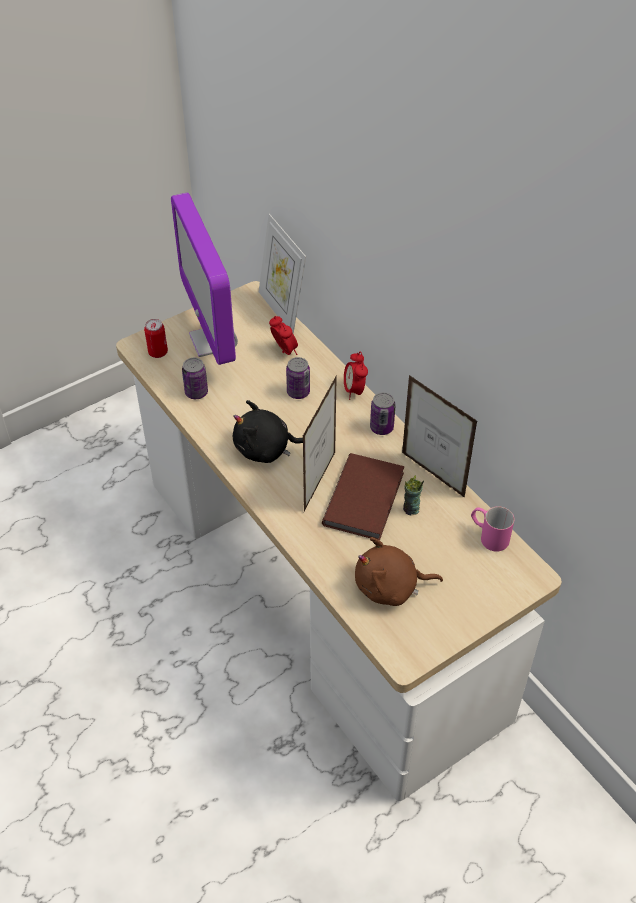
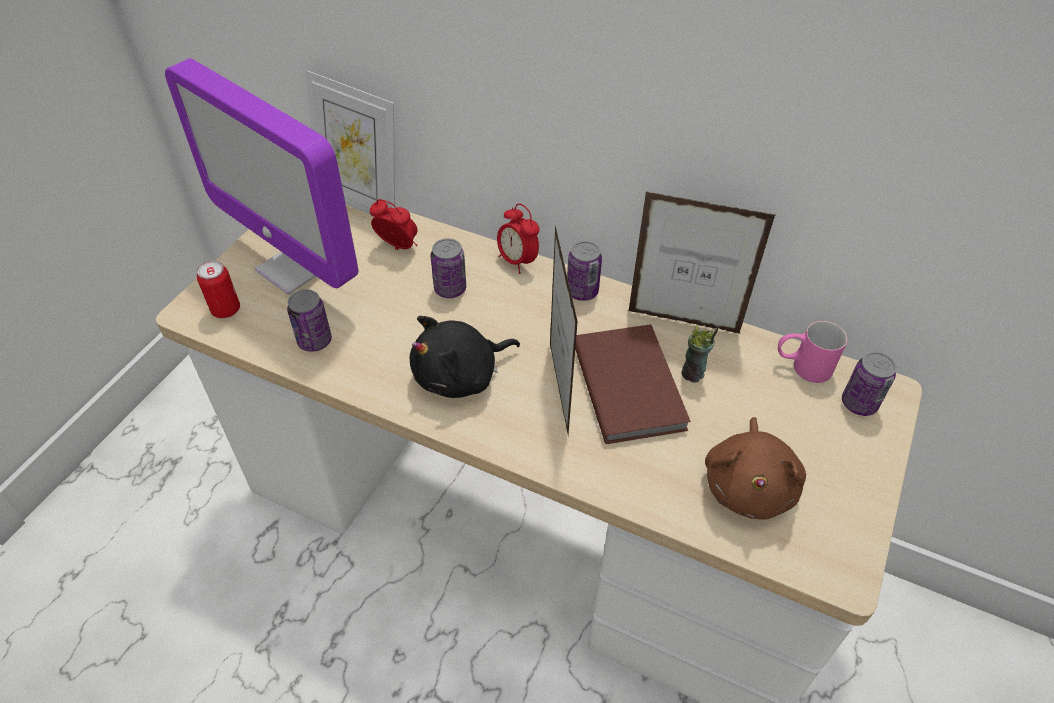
camera: 30 degrees left, 0 degrees up
(390, 587) = (749, 485): brown plush toy -> brown plush toy turned 45 degrees counterclockwise
(506, 574) = (859, 403): none -> can

